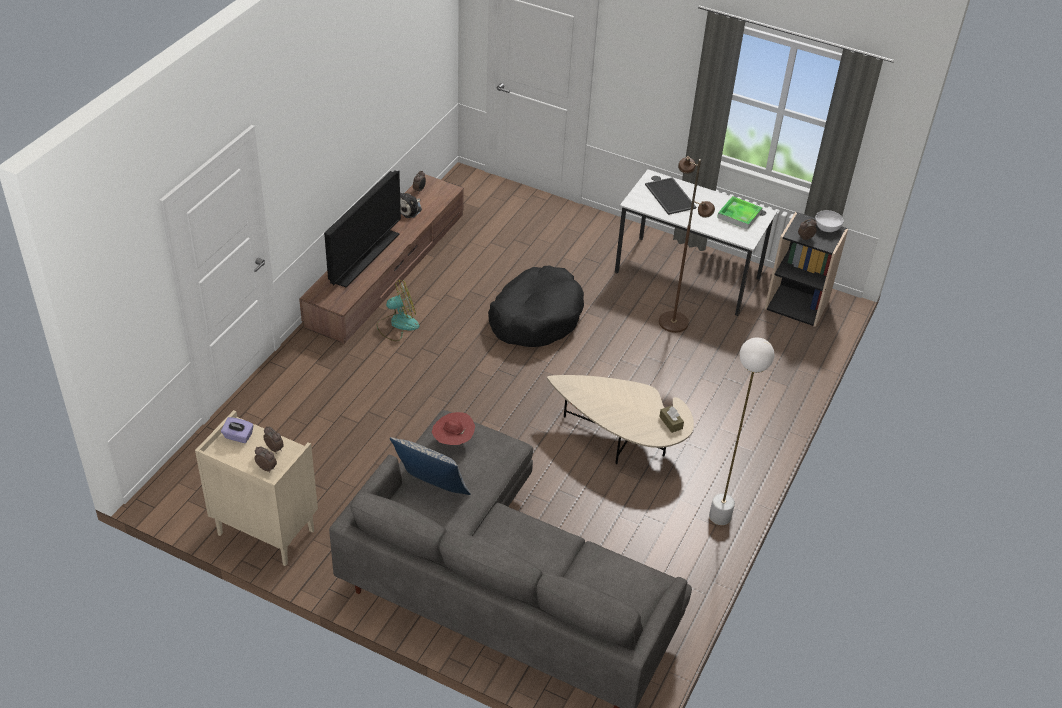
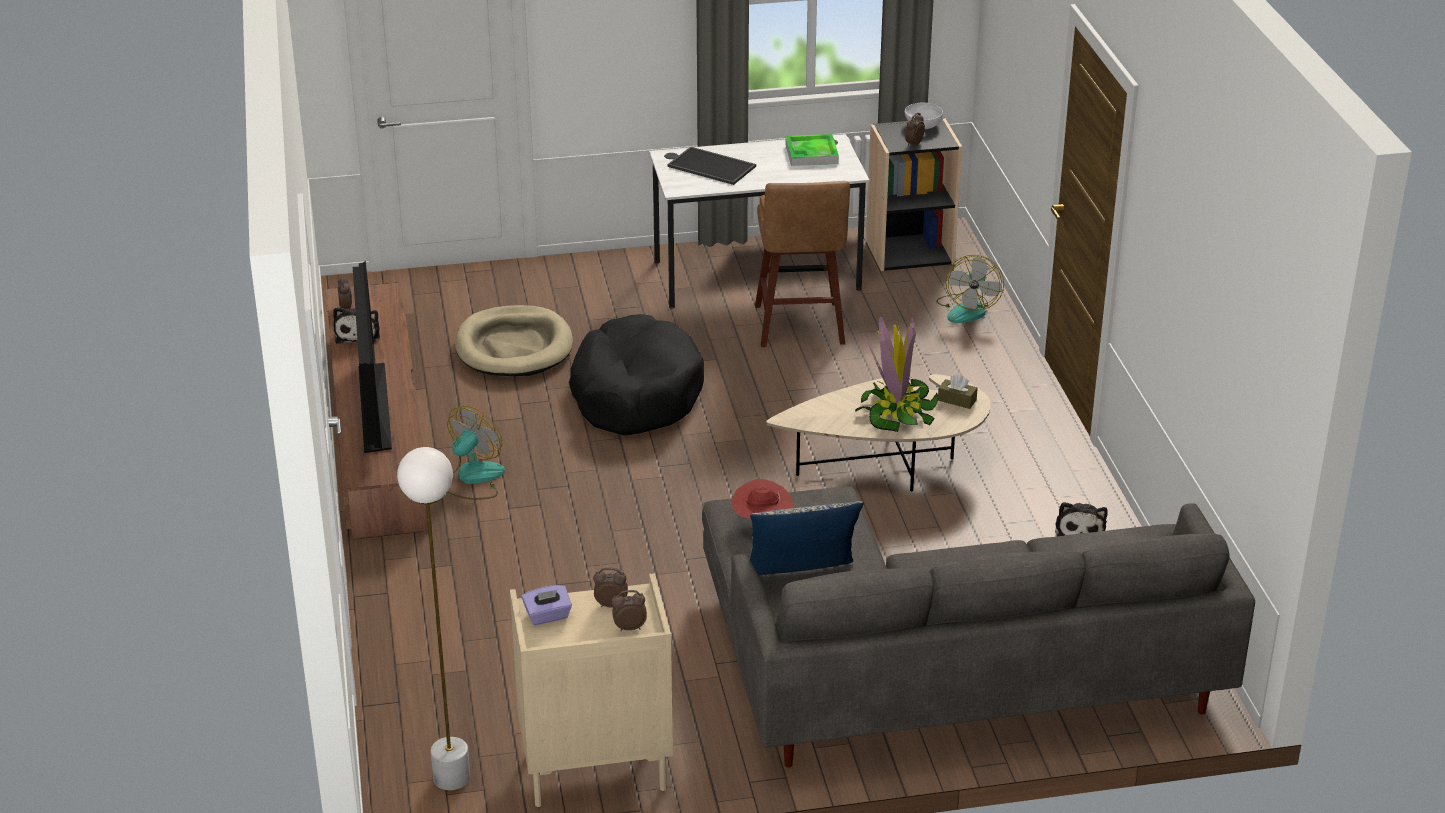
camera: 35 degrees left, 10 degrees down
(505, 254) = (514, 347): none -> beige dog bed
(626, 411) = (896, 412): none -> potted plant
(673, 322) = (799, 327): brown floor lamp -> brown stool
(684, 546) = (1079, 529): none -> plush toy
(720, 516) = (1080, 484): white floor lamp -> white floor lamp (452, 777)
(788, 362) = (968, 309): none -> fan

